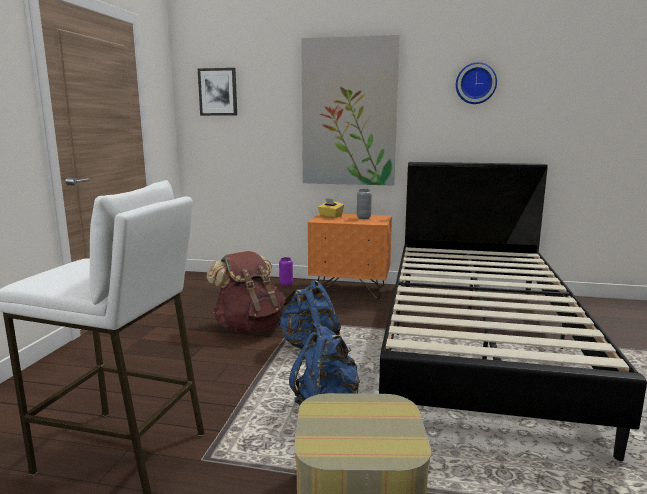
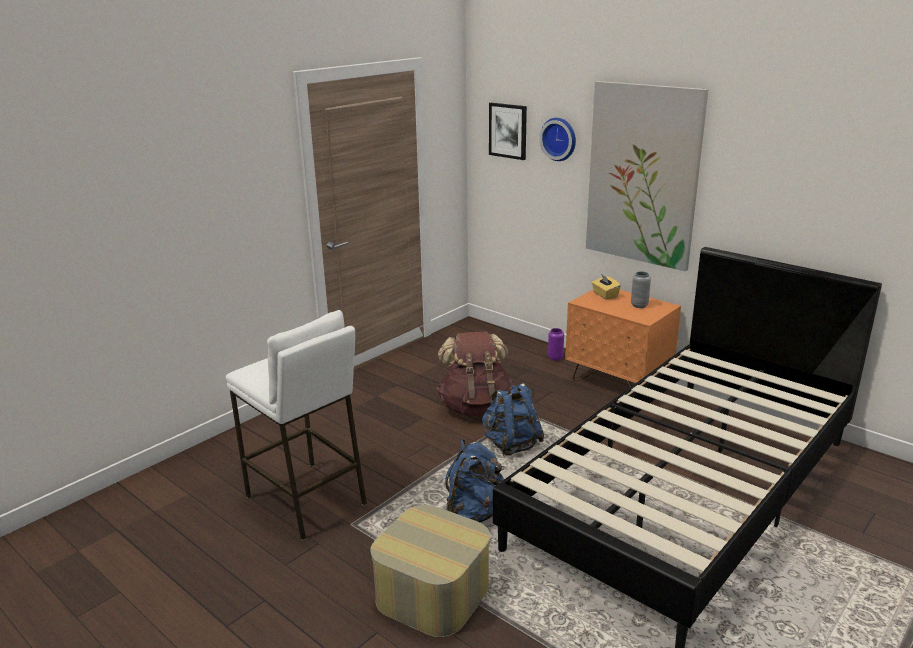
camera: 30 degrees right, 10 degrees up
(475, 83) = (799, 162): wall clock -> wall clock (559, 139)

